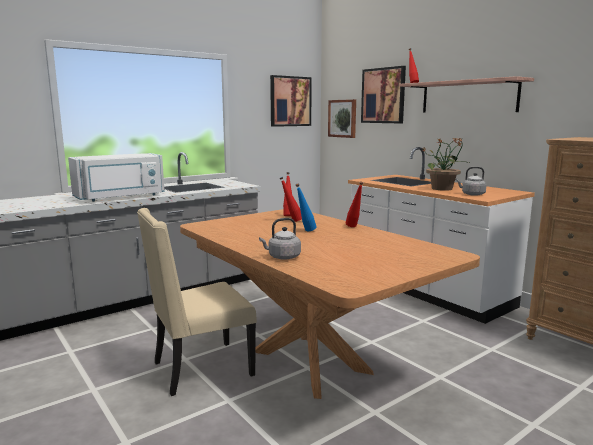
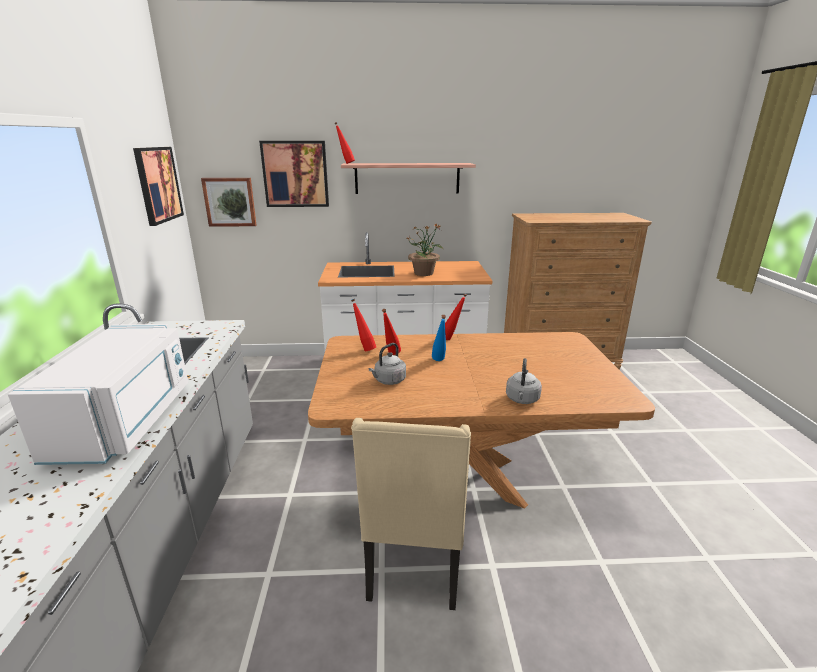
camera: 55 degrees left, 10 degrees up
(471, 194) = (460, 274): grey kettle -> grey kettle (388, 381)

